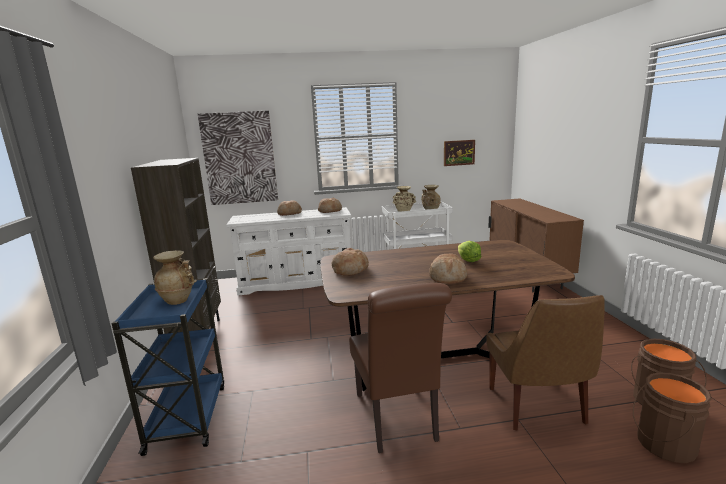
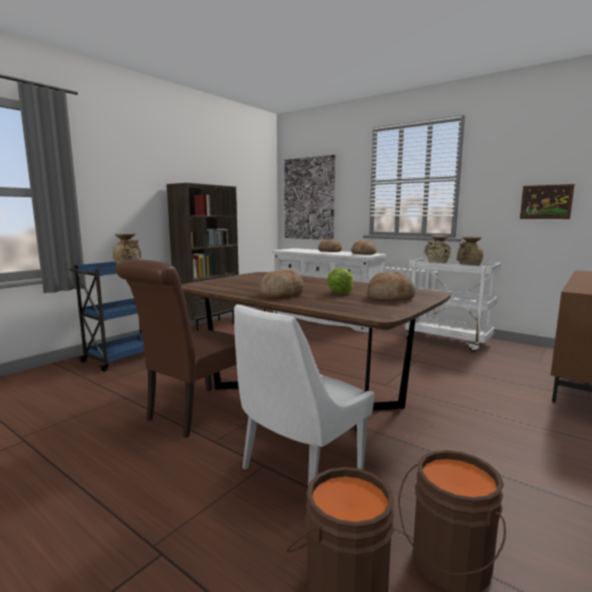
camera: 45 degrees right, 5 degrees down
(350, 270) = (245, 278): bread -> bread (390, 298)
(537, 407) = (299, 470): brown chair -> white chair

